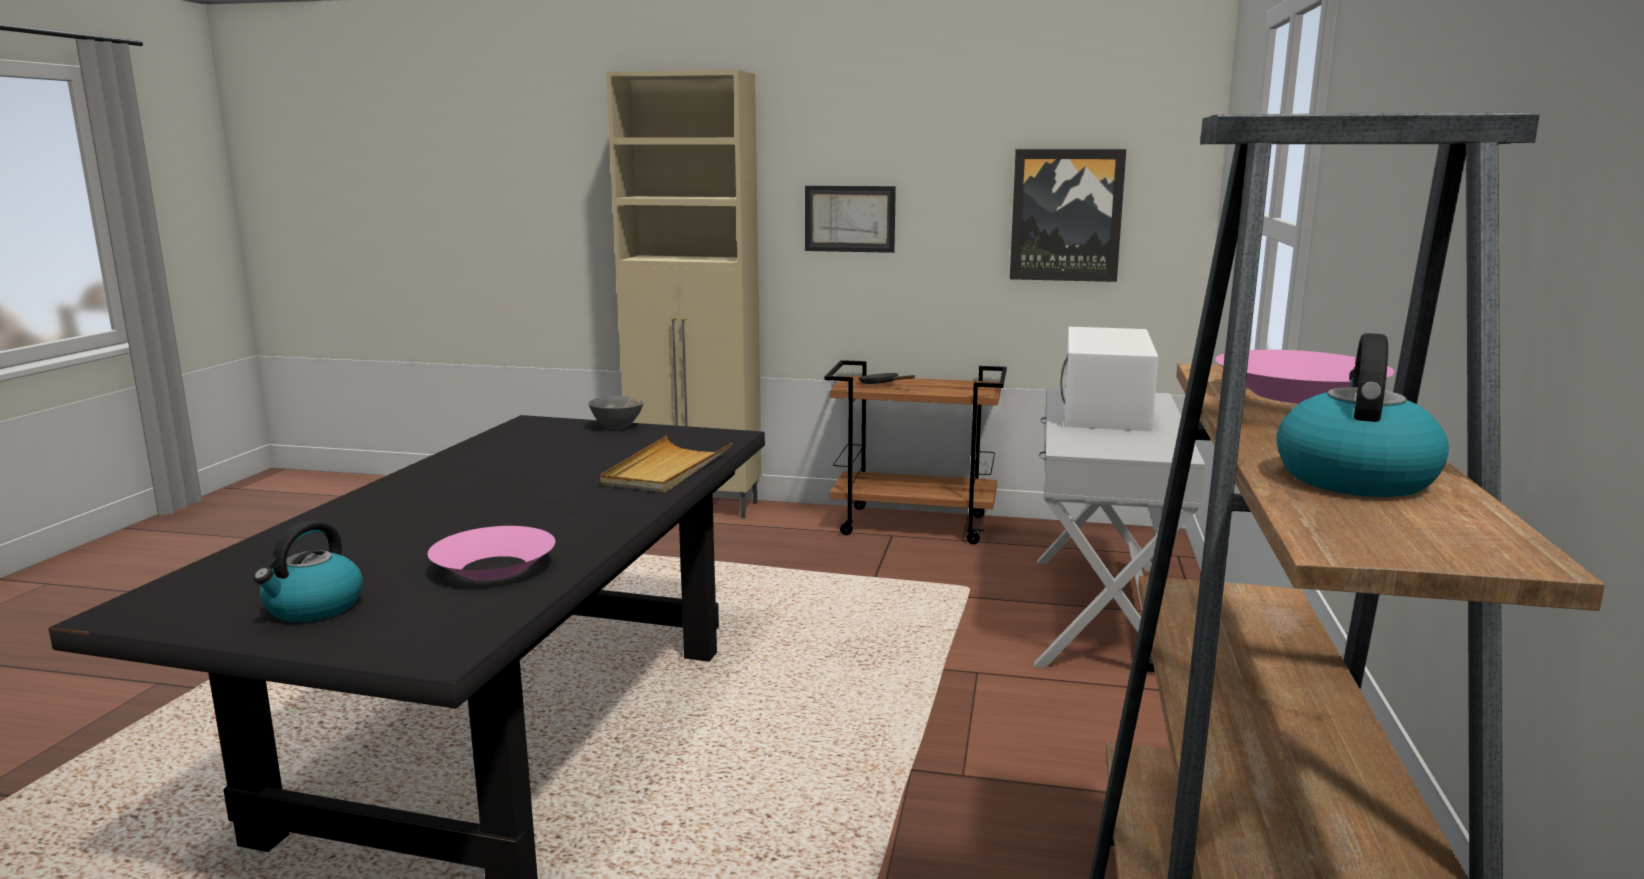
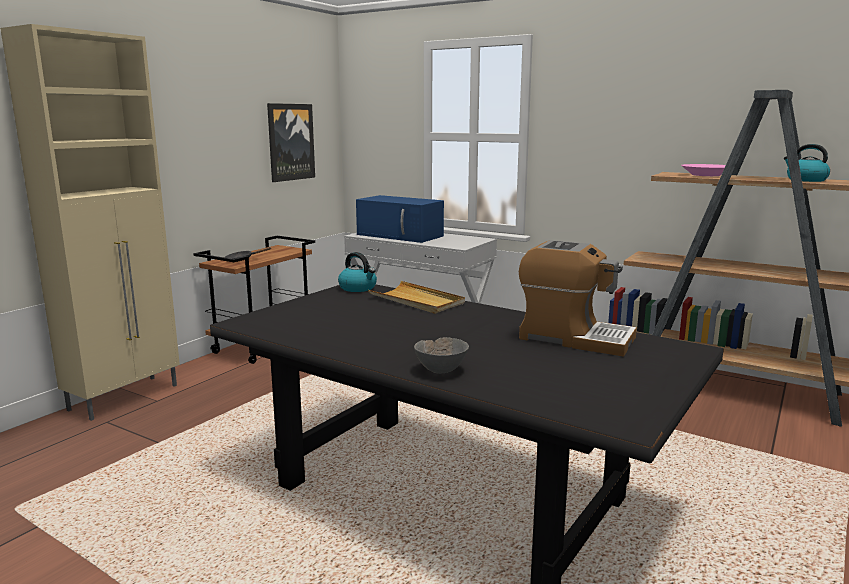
camera: 70 degrees left, 0 degrees up
(313, 607) = (628, 374): kettle -> kettle (358, 288)
(495, 568) = (574, 338): pink bowl -> coffee machine
(617, 427) = (297, 304): grey bowl -> grey bowl (441, 370)
(850, 218) = (186, 151): picture -> none
(1105, 410) = (401, 235): white microwave -> blue microwave

